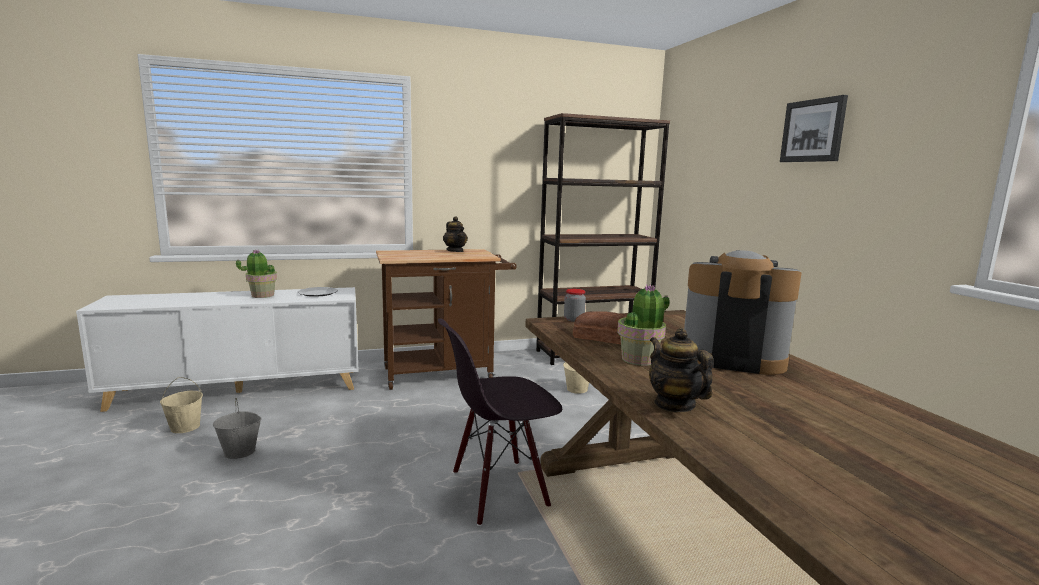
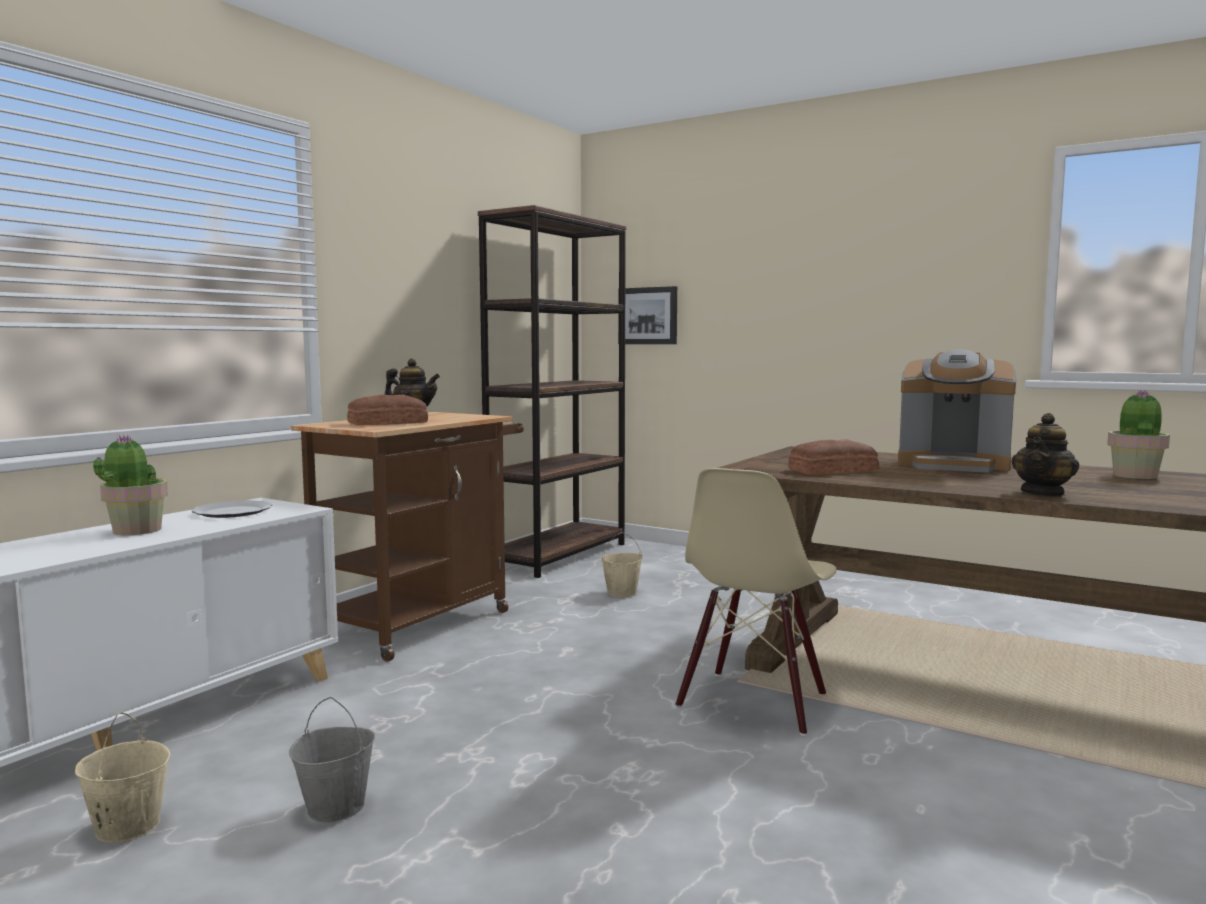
camera: 40 degrees left, 5 degrees down
(416, 254) = (386, 423): none -> bread
(498, 490) = (754, 702): black chair -> beige chair
(574, 319) = (748, 465): jar -> none
(639, 359) = (915, 477): potted plant -> potted plant (1135, 475)
(674, 404) = (1043, 493): teapot -> teapot turned 75 degrees counterclockwise
(731, 357) = (953, 465): coffee machine -> coffee machine turned 135 degrees counterclockwise
(813, 131) = (842, 242): picture -> picture (648, 316)

